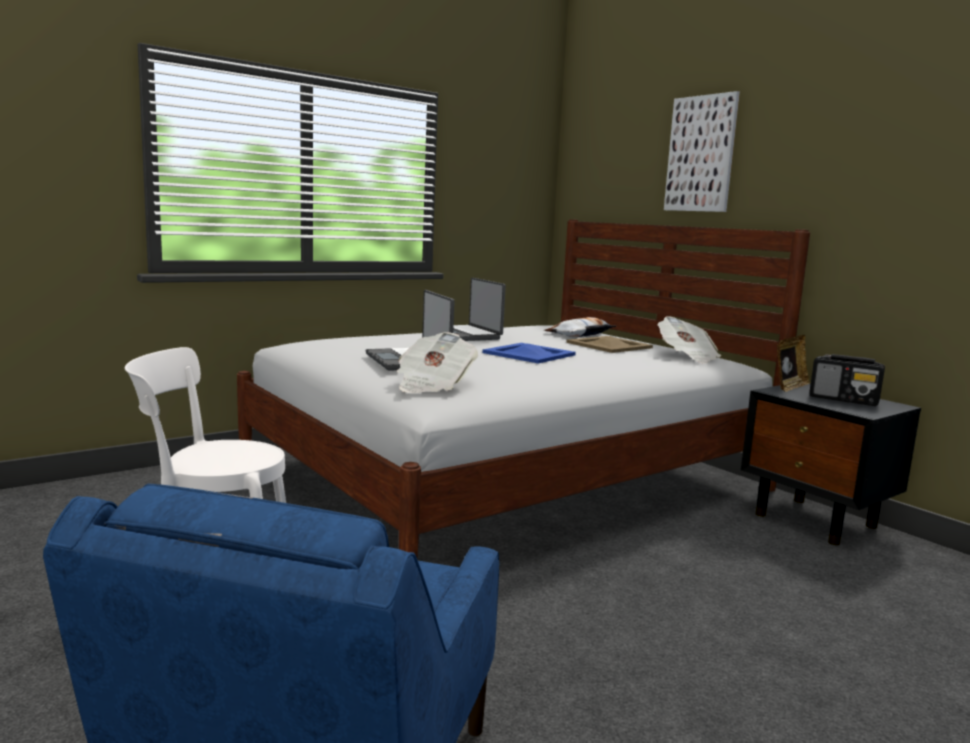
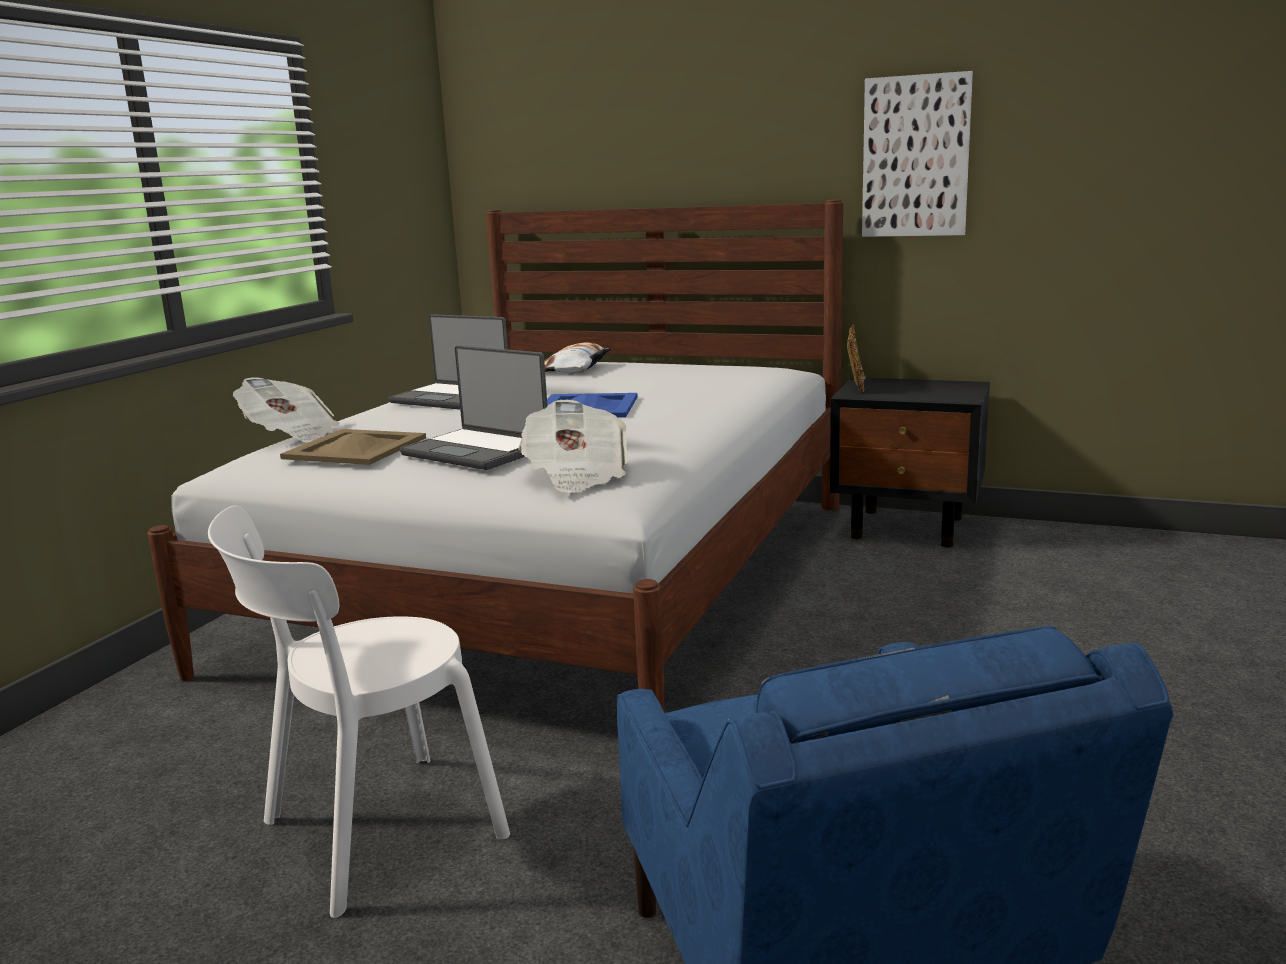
camera: 30 degrees left, 5 degrees up
(609, 345) = (639, 375): beige tray -> beige tray (355, 448)
(687, 357) = (741, 373): newspaper -> newspaper (290, 435)
(701, 154) = (678, 111): picture -> picture (915, 157)
(844, 400) = (923, 389): radio -> none

